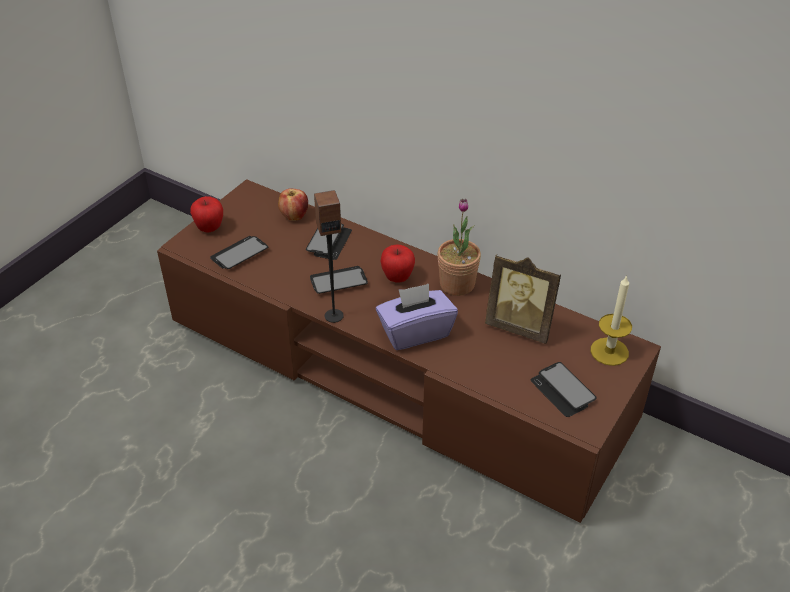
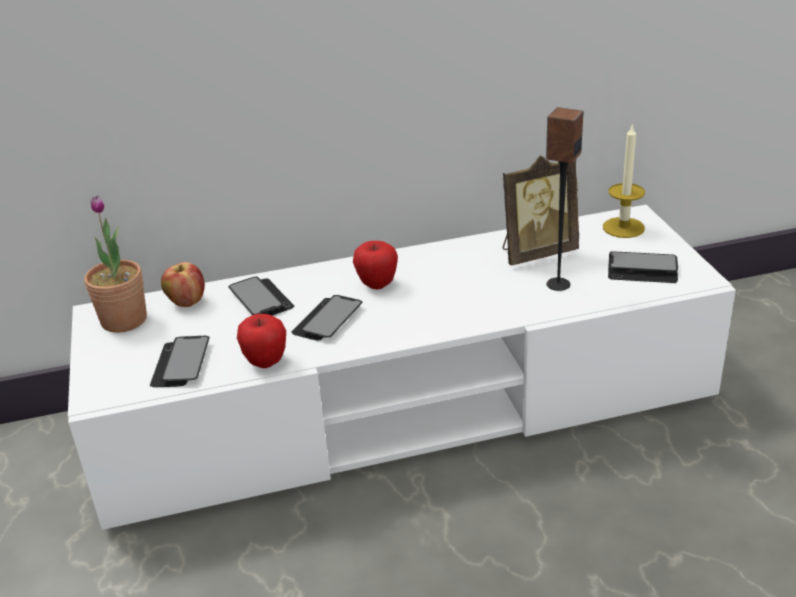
camera: 45 degrees left, 10 degrees down
(209, 228) = (104, 365): apple -> apple (265, 362)
(334, 315) = (372, 345): speaker -> speaker (557, 284)
(395, 370) = (404, 407): brown tv stand -> white tv stand
(415, 332) = (465, 309): purple tissue box -> none
(457, 284) = (435, 258): potted plant -> potted plant (124, 320)

